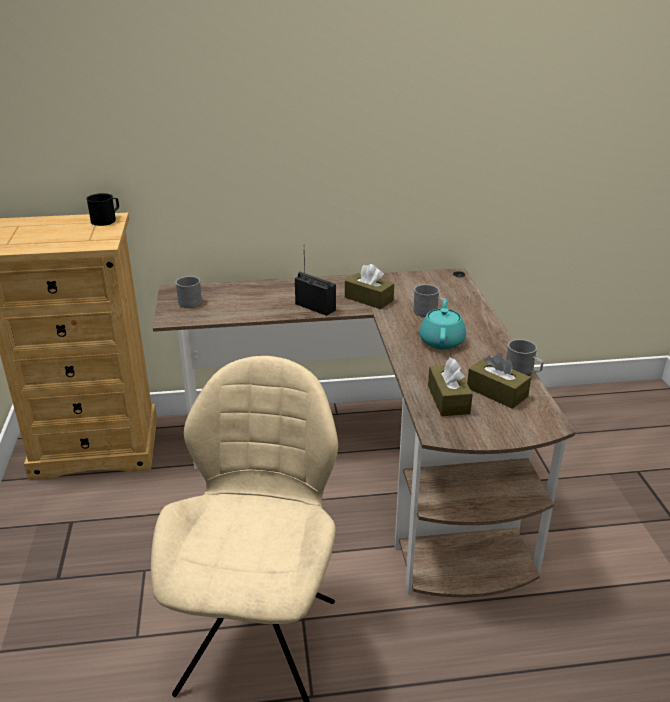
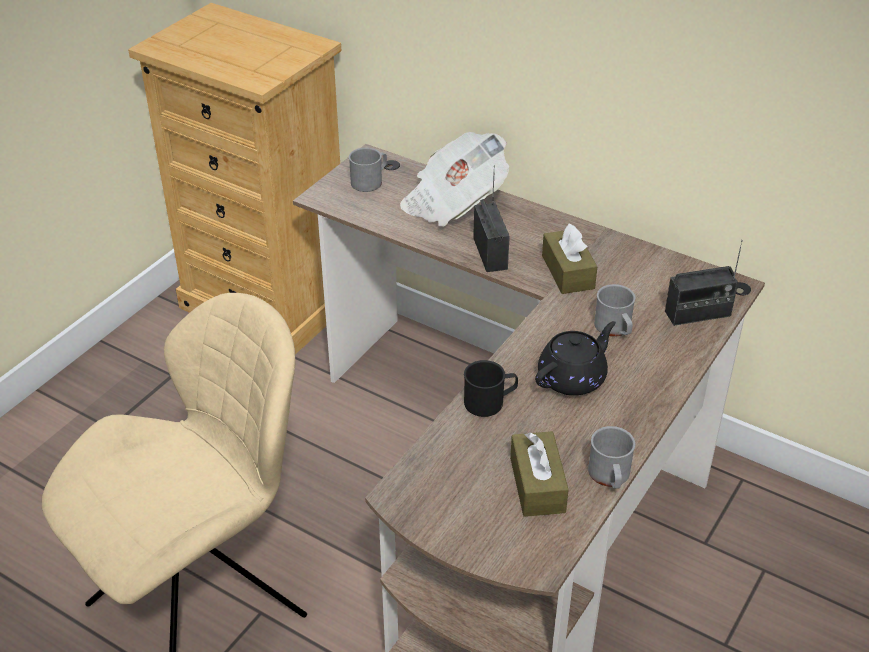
camera: 40 degrees right, 10 degrees up
(106, 220) = (305, 46): black mug -> black mug (490, 402)
(258, 293) = (453, 202): none -> newspaper
(442, 341) = (573, 378): turquoise teapot -> black teapot
(448, 399) = (468, 460): brown tissue box -> none
(456, 291) = (697, 314): none -> radio

